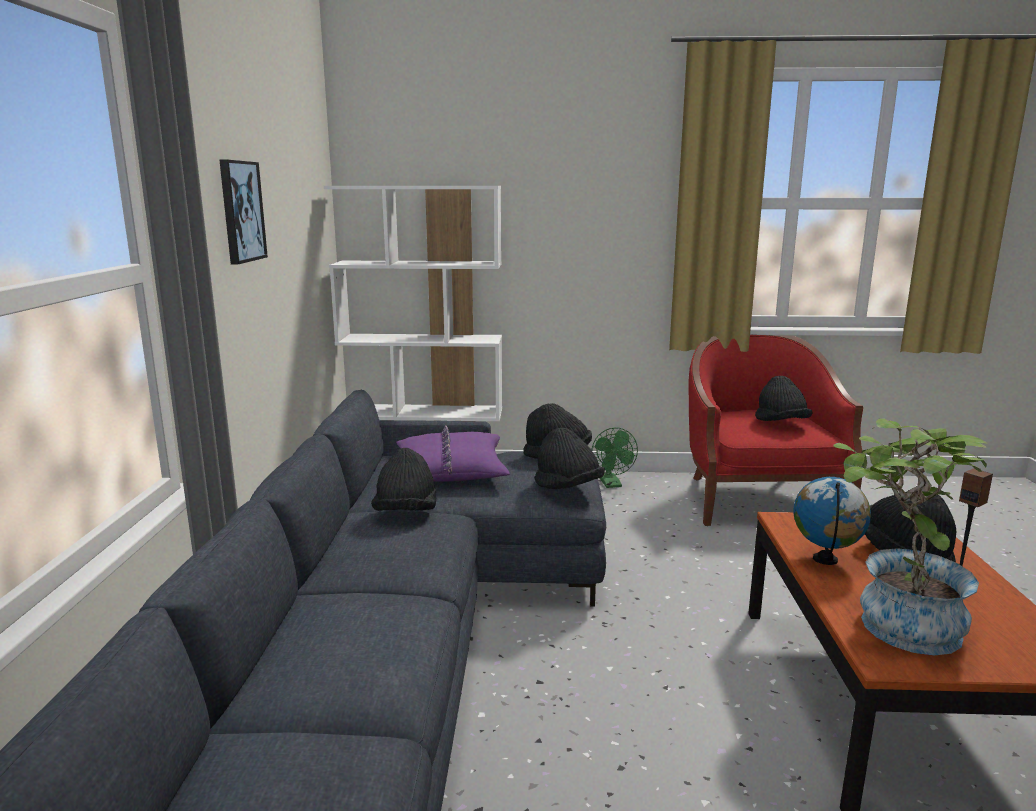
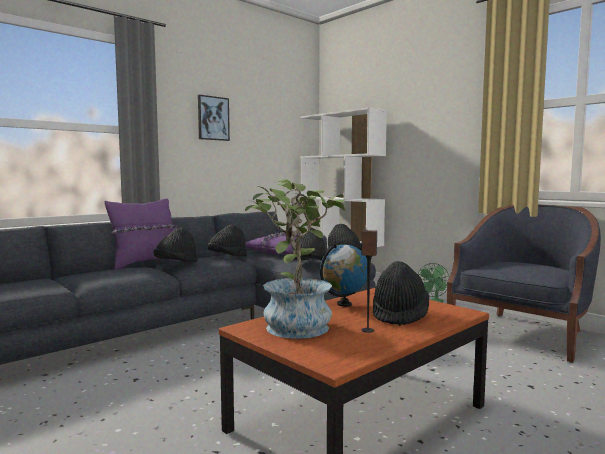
camera: 45 degrees right, 10 degrees down
(303, 587) = (145, 263): none -> purple pillow
(759, 500) = (521, 334): red armchair -> blue armchair
(780, 424) = (530, 269): black hat -> black hat (176, 264)

